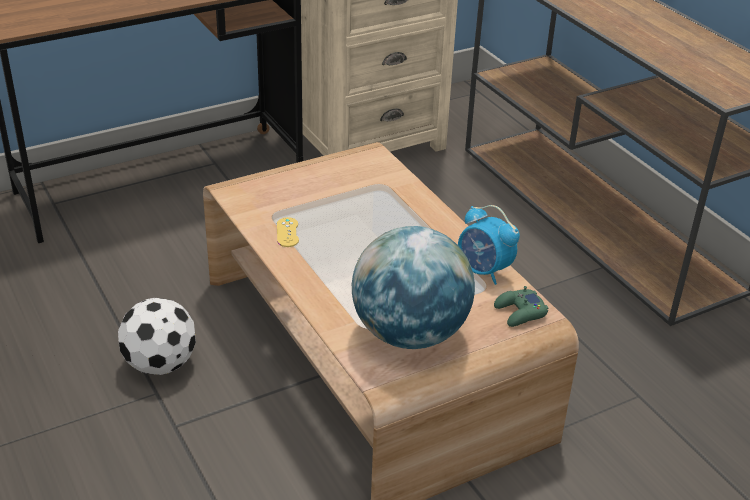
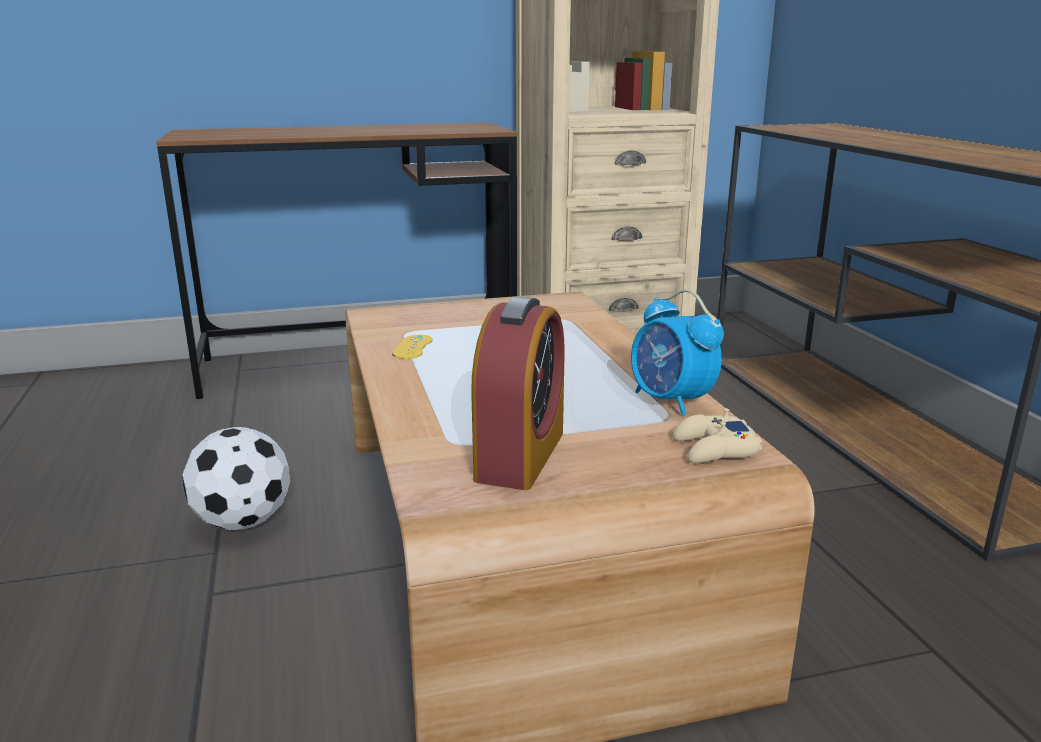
camera: 15 degrees right, 15 degrees down
(410, 333) = (520, 455): globe -> alarm clock
(520, 313) = (714, 449): green game controller -> beige game controller

